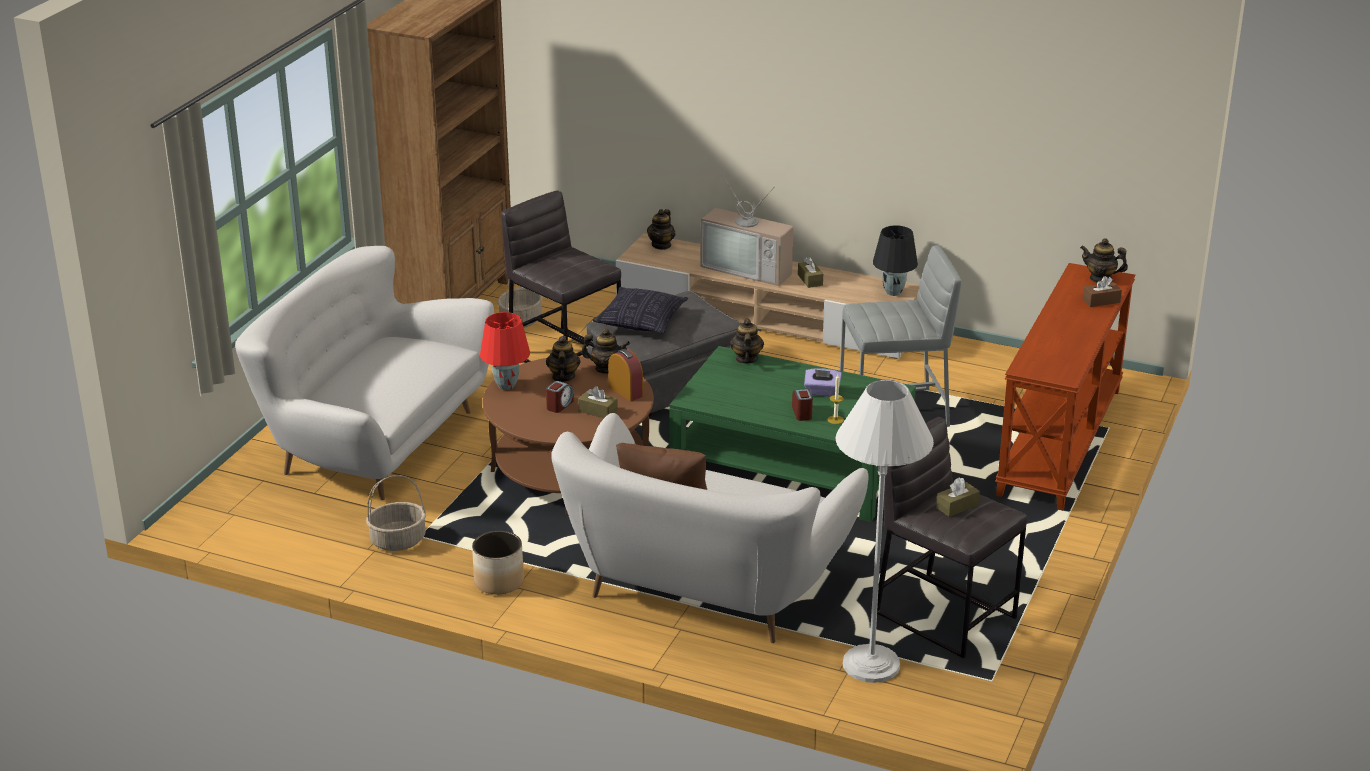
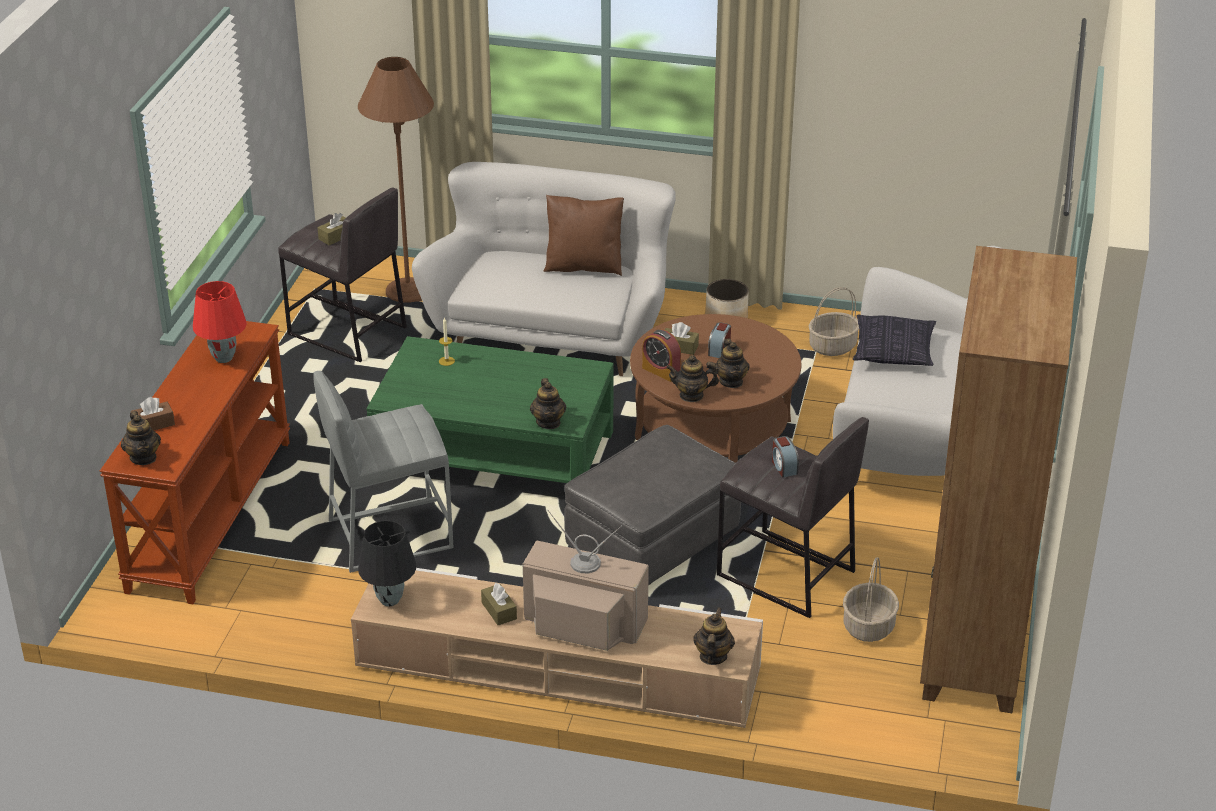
camera: 170 degrees right, 5 degrees up
(506, 386) = (782, 365): red table lamp -> red table lamp (224, 358)
(641, 322) = (679, 466): pillow -> pillow (893, 352)
(802, 413) = (480, 365): alarm clock -> alarm clock (784, 467)
(822, 392) = (463, 390): purple tissue box -> none
(871, 664) = (408, 291): white floor lamp -> brown floor lamp
(1101, 278) = (143, 457): teapot -> teapot turned 60 degrees clockwise

